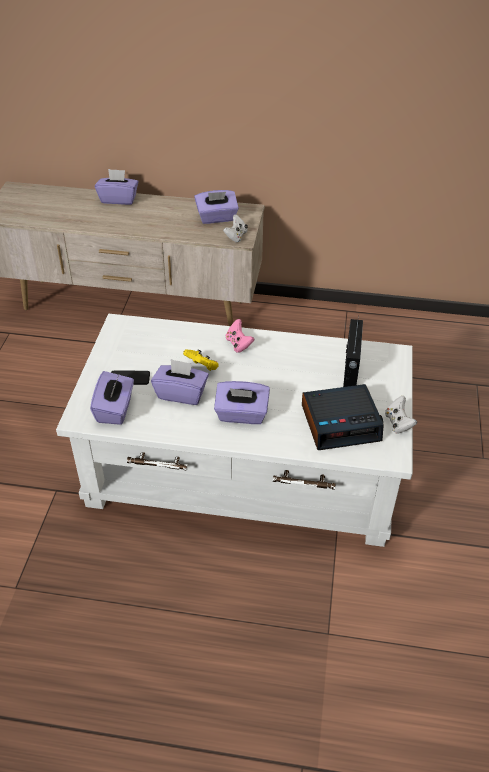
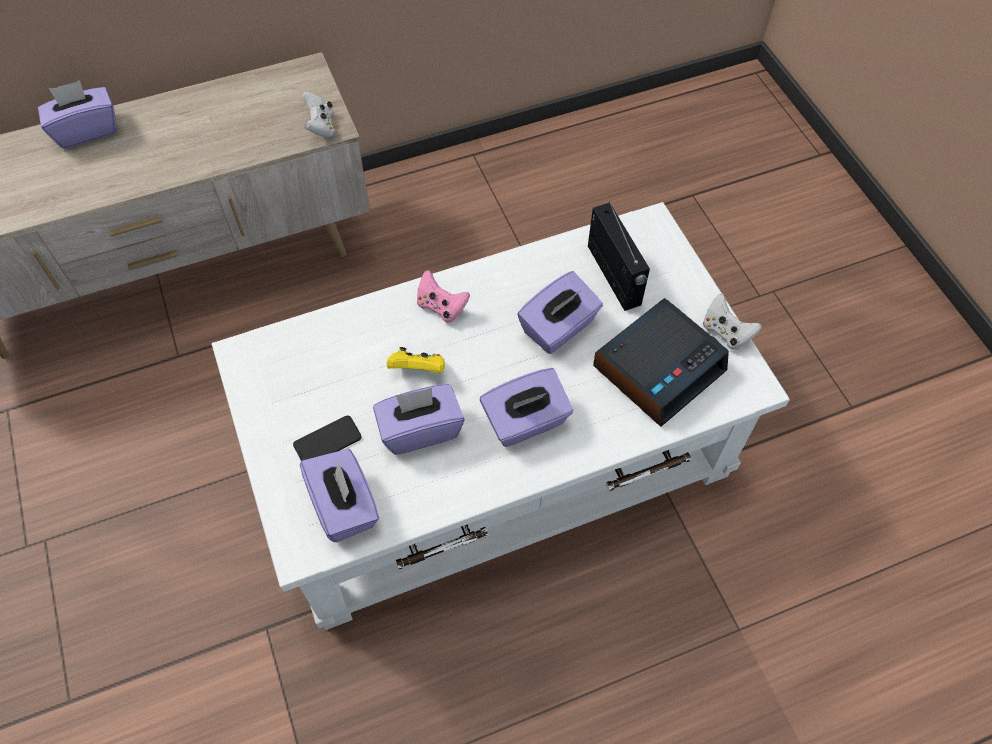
camera: 30 degrees left, 15 degrees up
(217, 218) = (268, 104): purple tissue box -> purple tissue box (559, 328)

